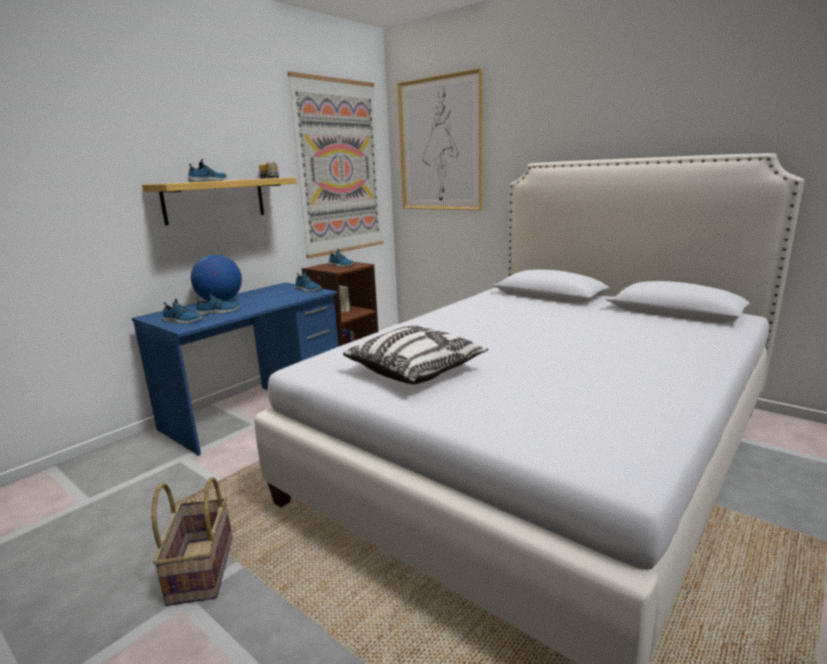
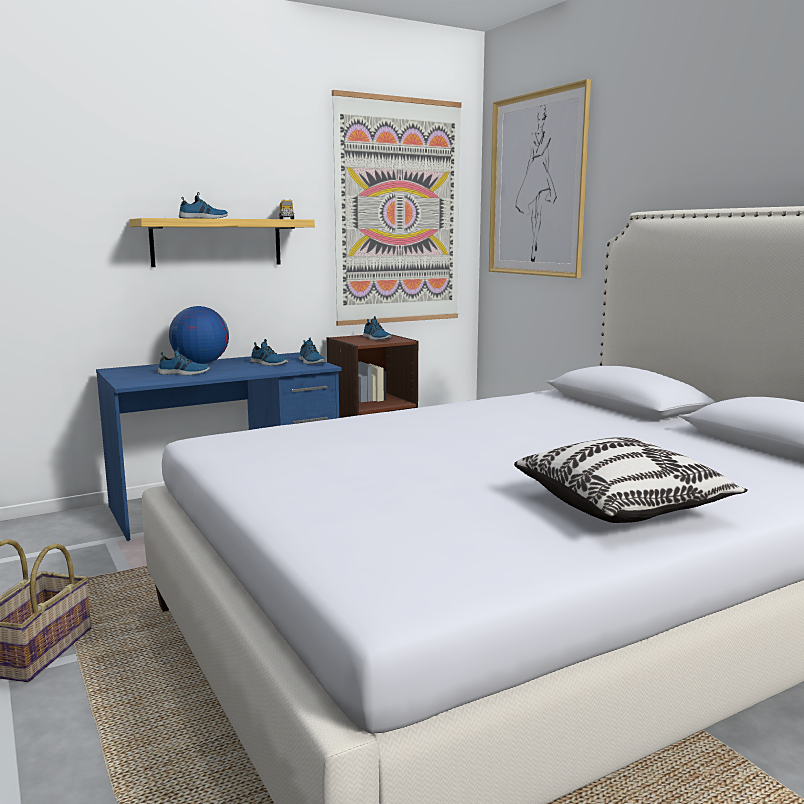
camera: 20 degrees right, 5 degrees down
(182, 321) = (136, 377): shoe -> shoe (268, 364)
(416, 370) = (313, 461): pillow -> pillow (622, 506)

